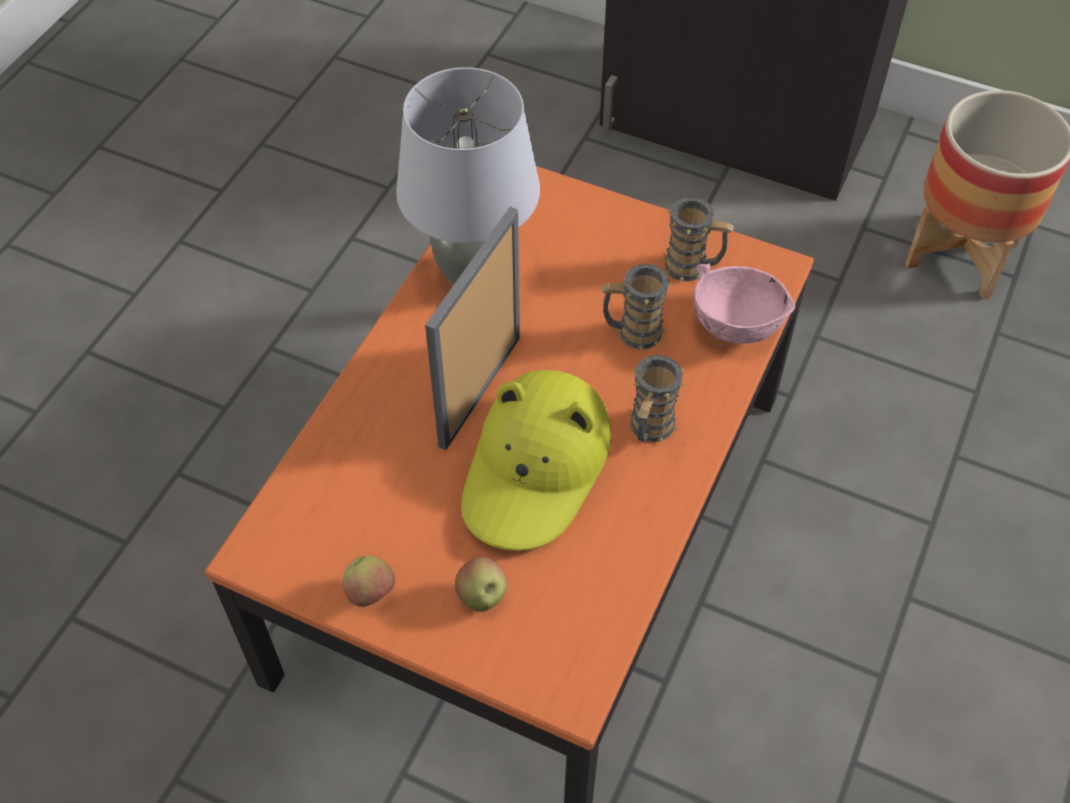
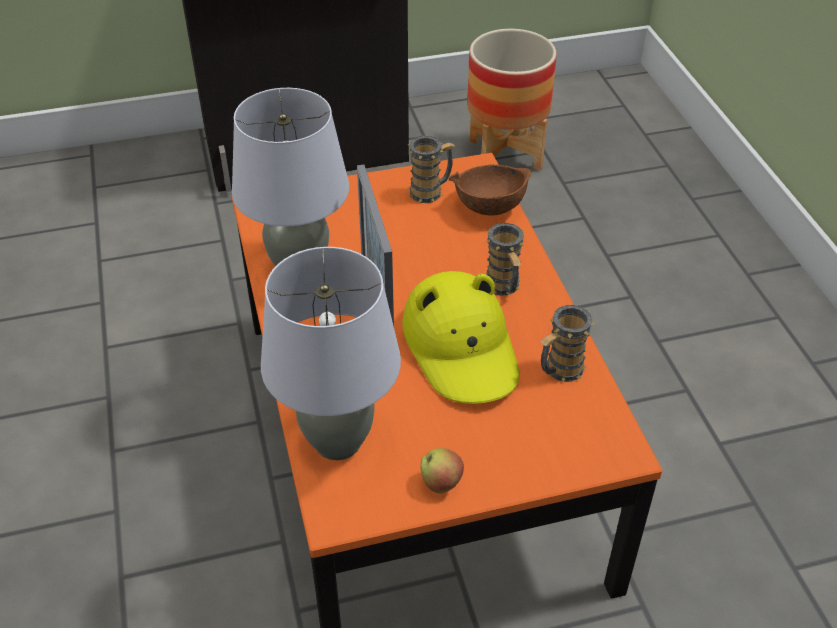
camera: 40 degrees left, 10 degrees down
(327, 484) = (338, 441): none -> grey table lamp
(482, 597) = (512, 437): apple -> none
(632, 332) = (435, 244): mug -> mug (559, 371)
(737, 323) = (489, 206): pink bowl -> brown bowl

